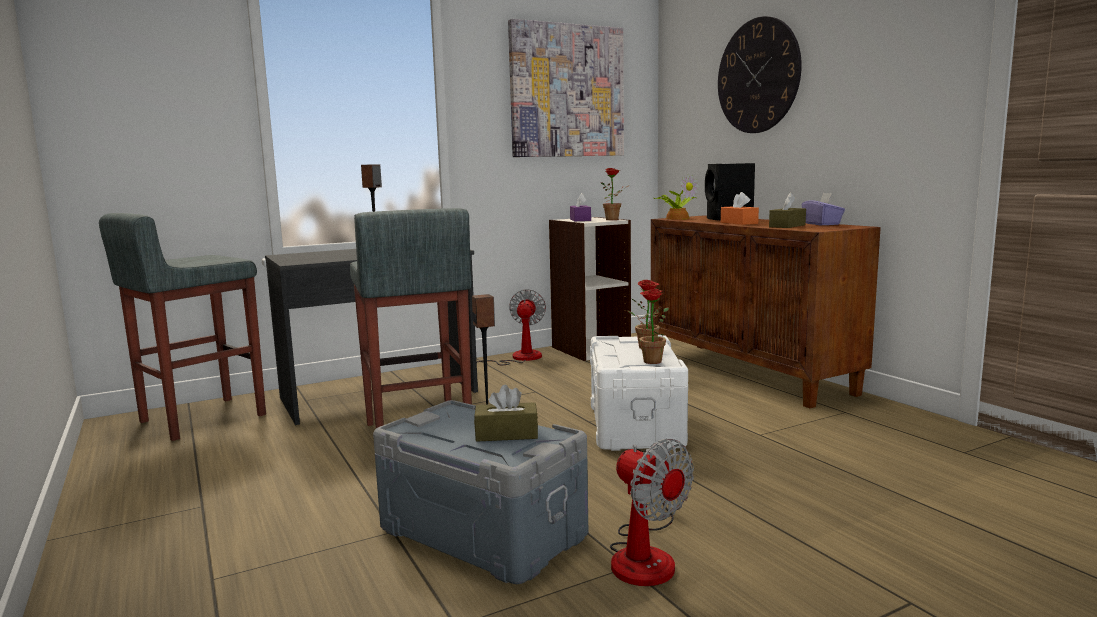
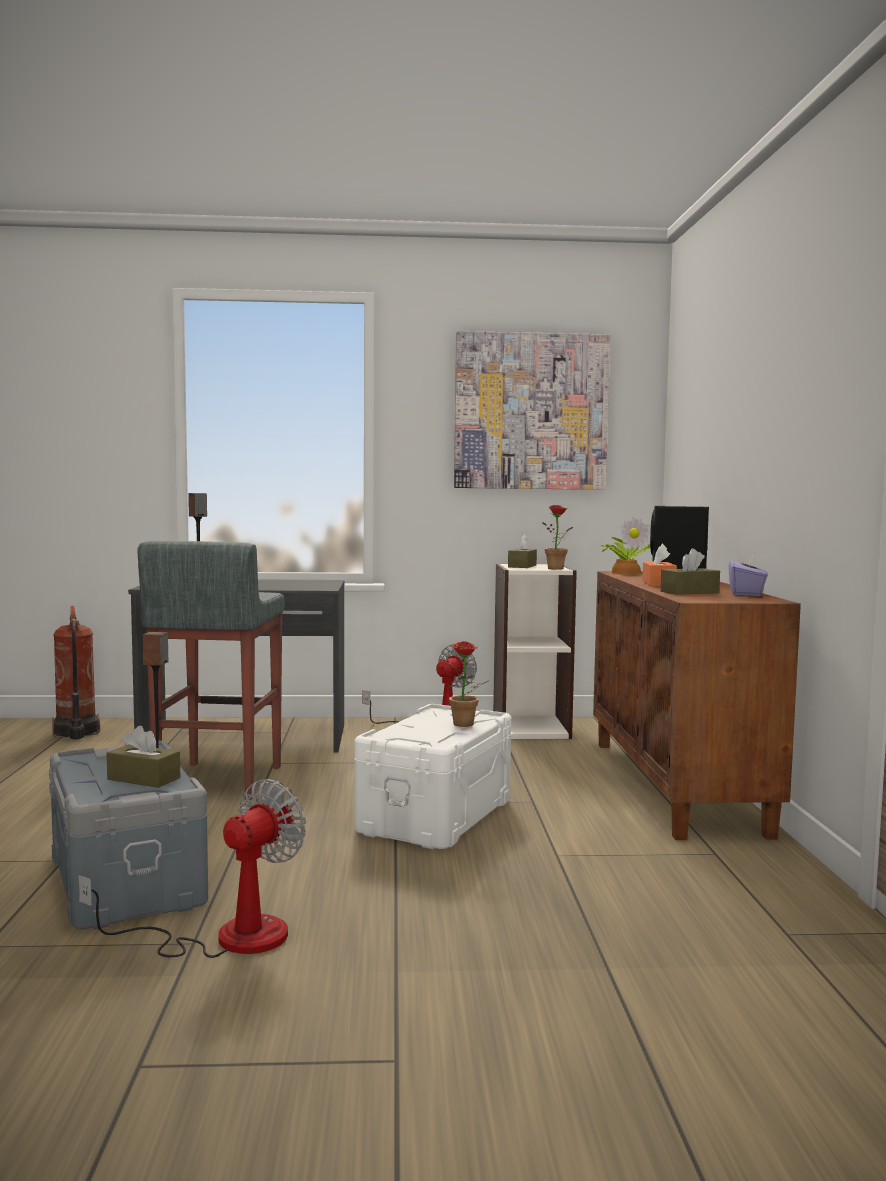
camera: 25 degrees right, 5 degrees down
(200, 418) = (75, 733): grey stool -> fire extinguisher
(580, 220) = (522, 566): purple tissue box -> brown tissue box
(645, 554) = (225, 937): fan -> fan turned 135 degrees counterclockwise
(648, 361) = (429, 738): potted plant -> none
(758, 76) = (728, 394): wall clock -> none

